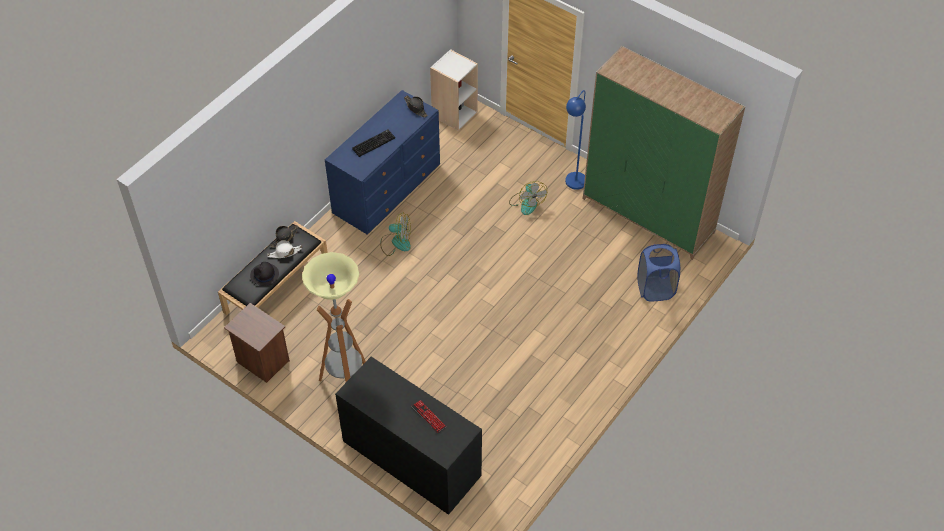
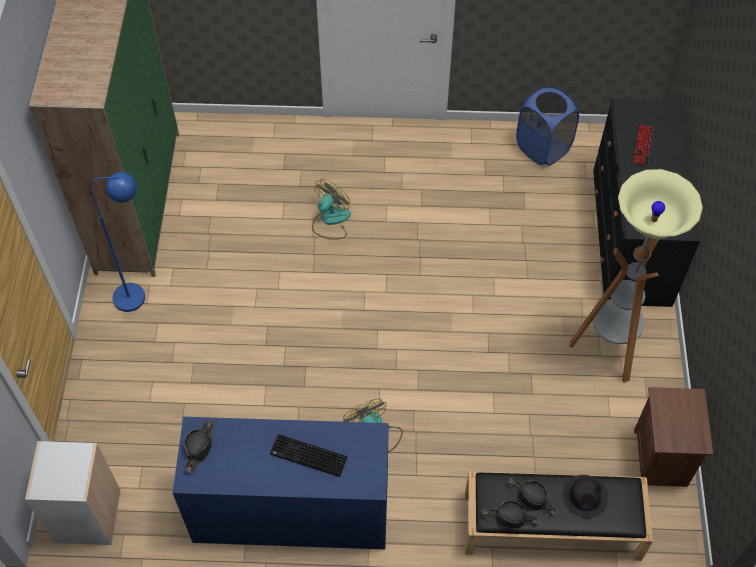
camera: 125 degrees left, 5 degrees up
(285, 253) = (532, 498): white hat -> black hat
(526, 203) = (202, 330): fan -> fan (330, 220)
(655, 289) = (245, 146): blue laundry basket -> blue laundry basket (543, 148)

